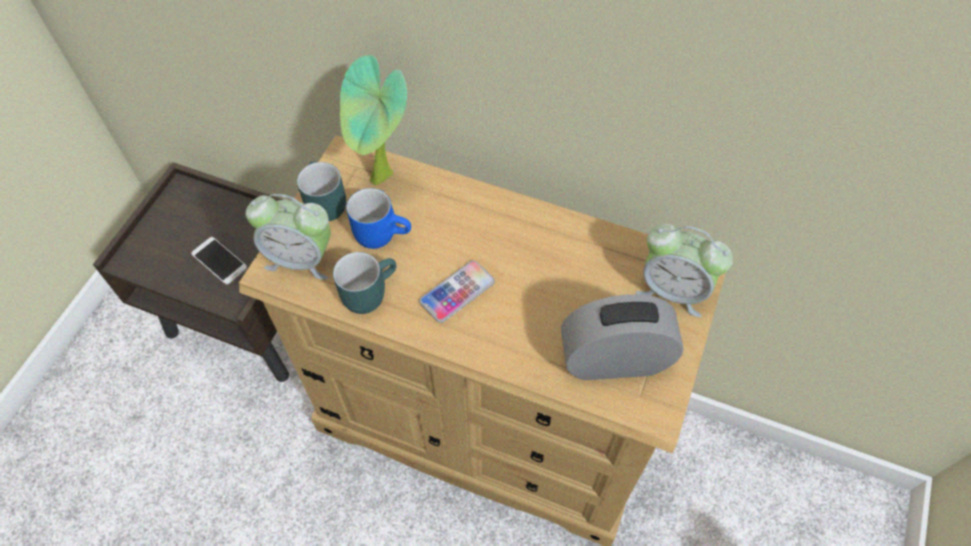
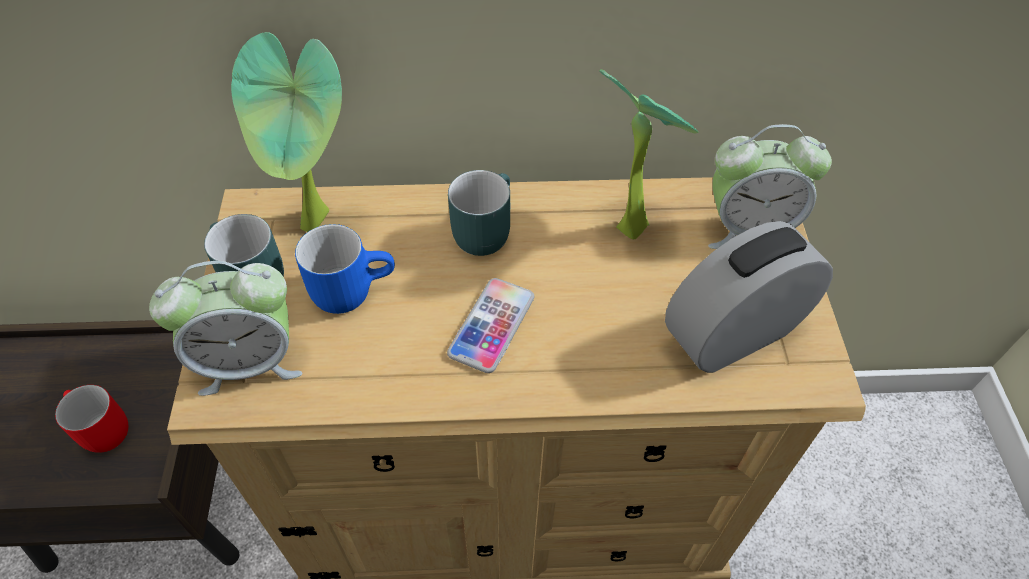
camera: 25 degrees left, 5 degrees down
(219, 261) = (98, 431): phone -> red mug
(368, 291) = (369, 369): turquoise mug -> turquoise mug (482, 228)
(590, 254) = (631, 222): none -> potted plant

